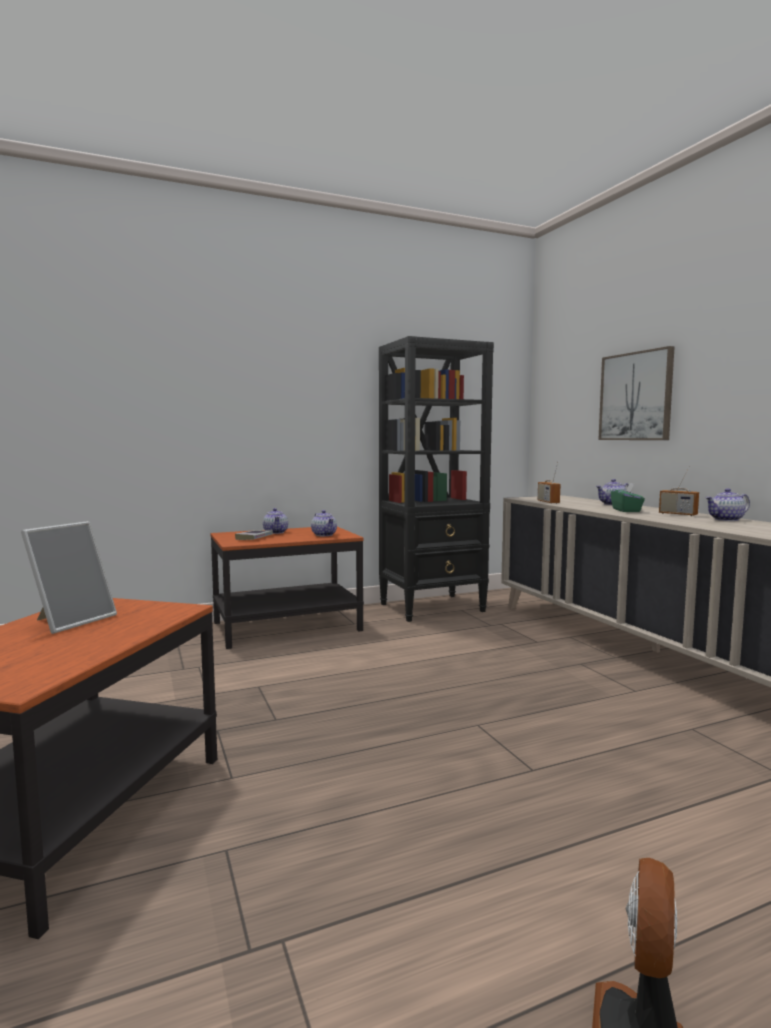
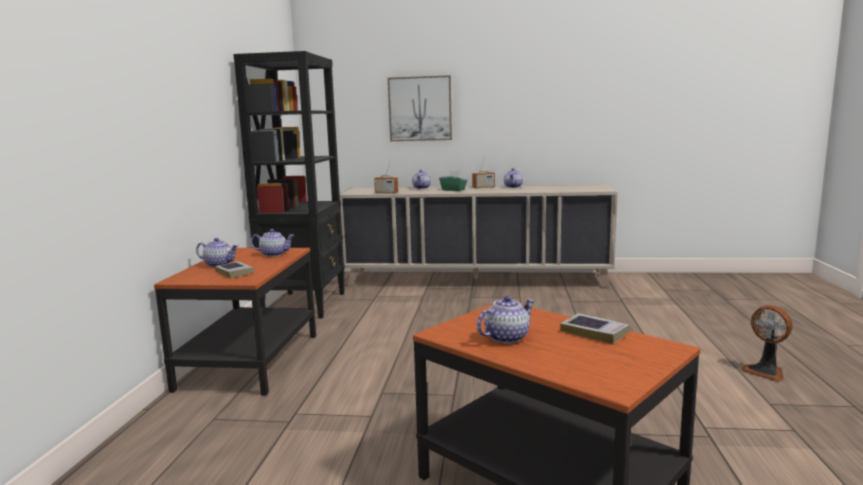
camera: 60 degrees left, 5 degrees up
(71, 620) = (506, 337): picture frame -> teapot
(87, 649) = (594, 332): none -> book

